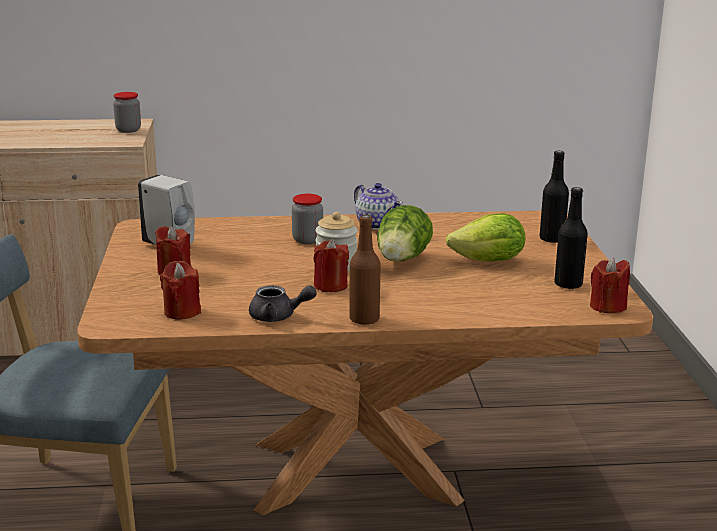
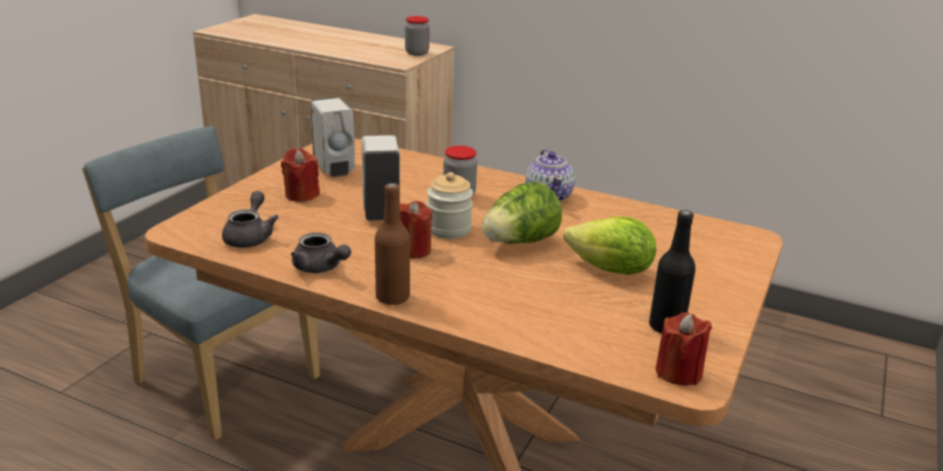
camera: 30 degrees right, 5 degrees up
(182, 312) = (250, 236): red candle -> grey teapot
(263, 267) = (381, 212): none -> white soap dispenser
(552, 239) = (719, 264): black bottle -> none

